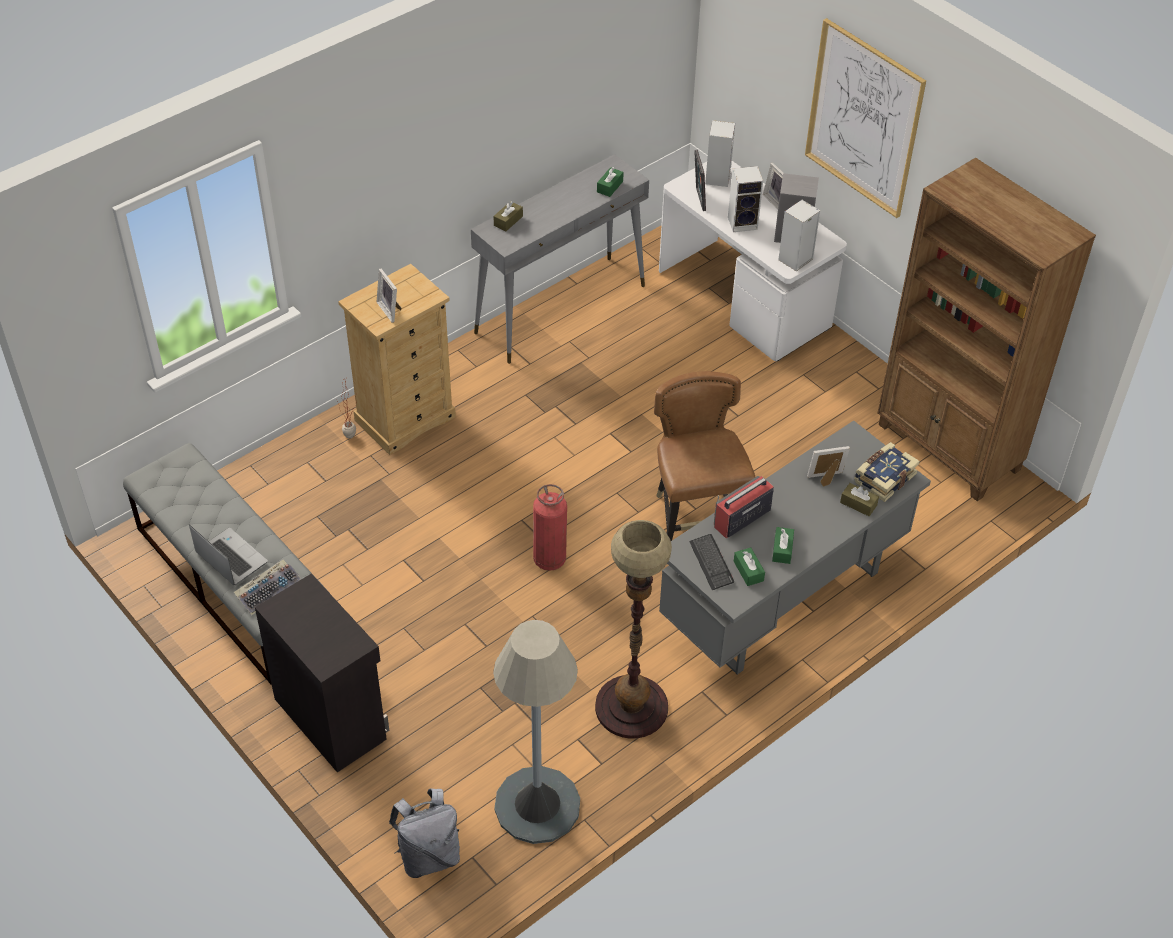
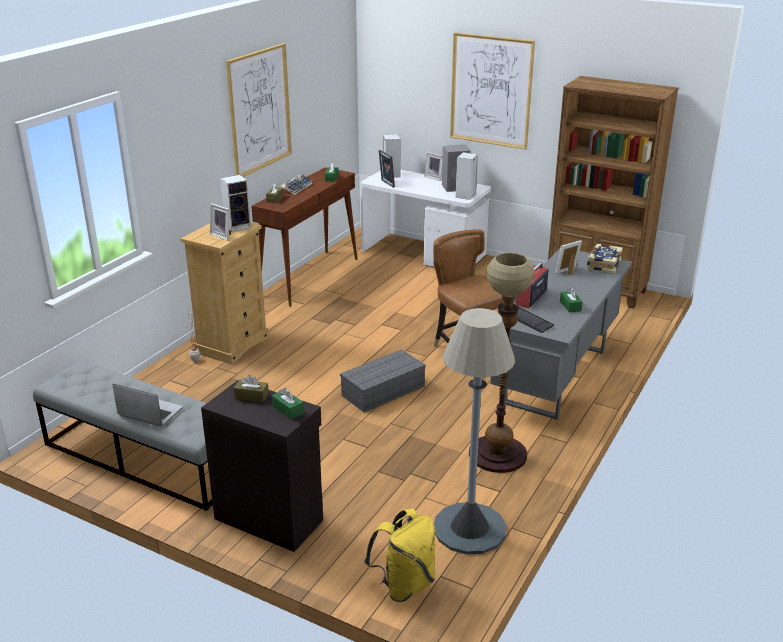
camera: 20 degrees left, 20 degrees down
(268, 590) = (192, 423): keyboard -> keyboard (297, 187)
(429, 855) = (404, 585): grey backpack -> yellow backpack
(497, 106) = (259, 110): none -> picture
(549, 559) = (382, 391): fire extinguisher -> grey storage box
(561, 308) = (309, 277): grey console table -> brown console table
(743, 223) = (421, 188): speaker -> speaker (238, 226)
(748, 571) = (557, 319): green tissue box -> green tissue box (288, 410)
(858, 504) = (598, 278): brown tissue box -> brown tissue box (251, 396)

